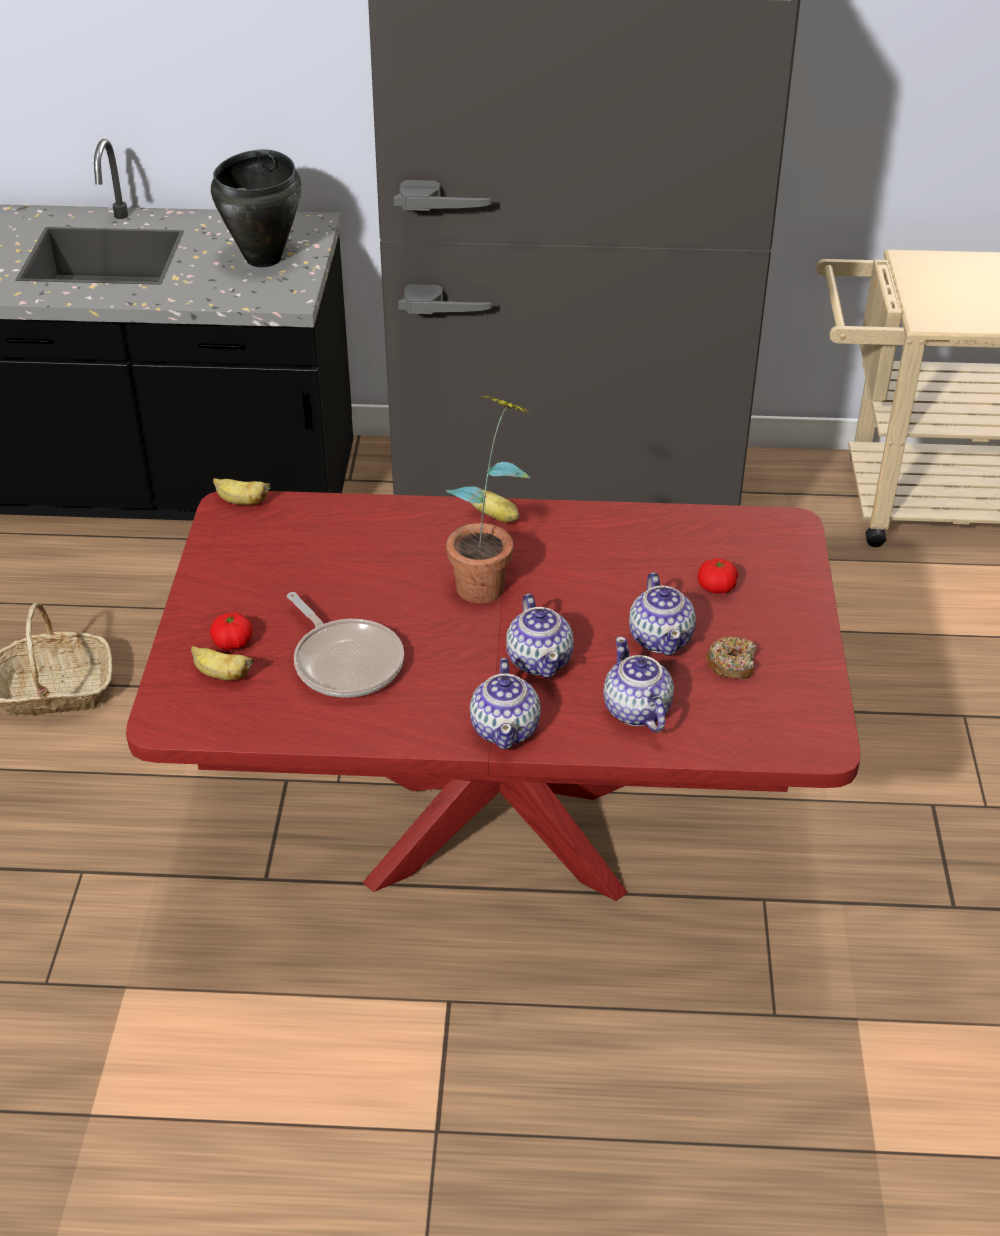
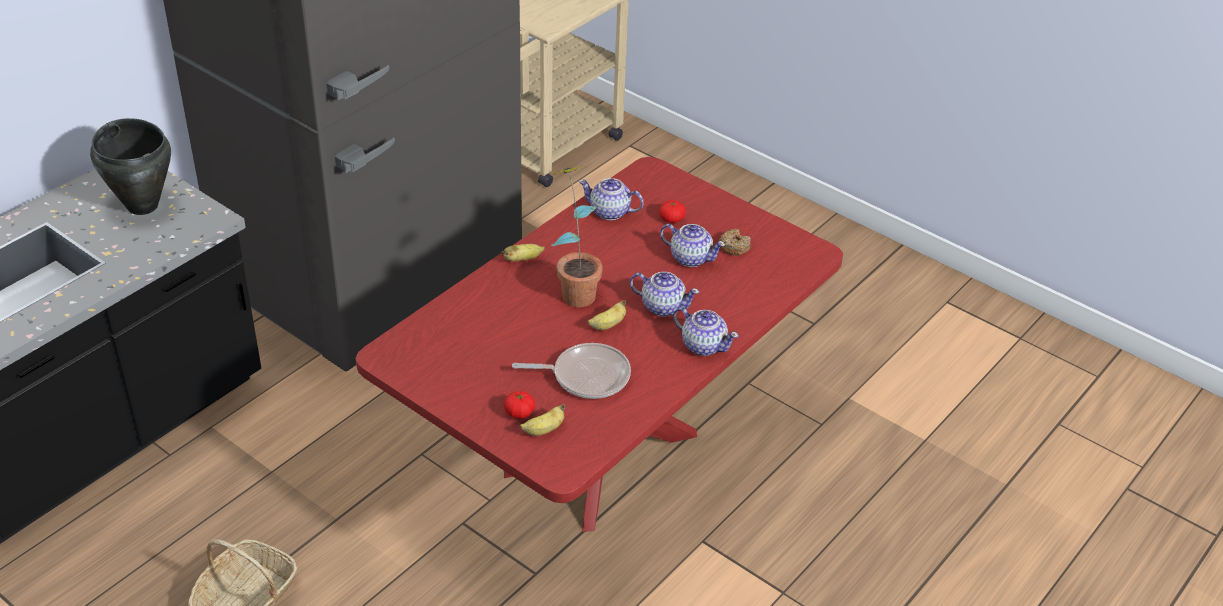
camera: 55 degrees left, 0 degrees up
(241, 502) = (383, 348): banana -> banana (608, 325)
(636, 711) = (735, 295): teapot -> teapot (610, 212)

